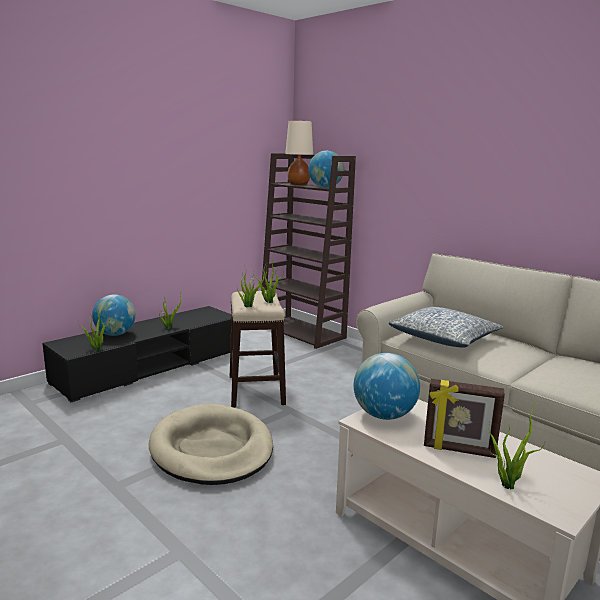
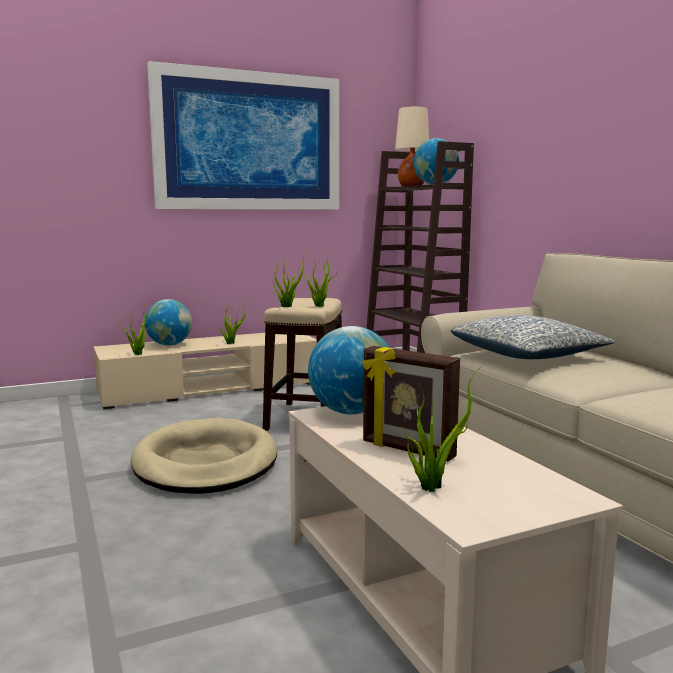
camera: 20 degrees right, 5 degrees down
(150, 366) = (210, 388): black tv stand -> beige tv stand
(169, 148) = (249, 142): none -> picture

